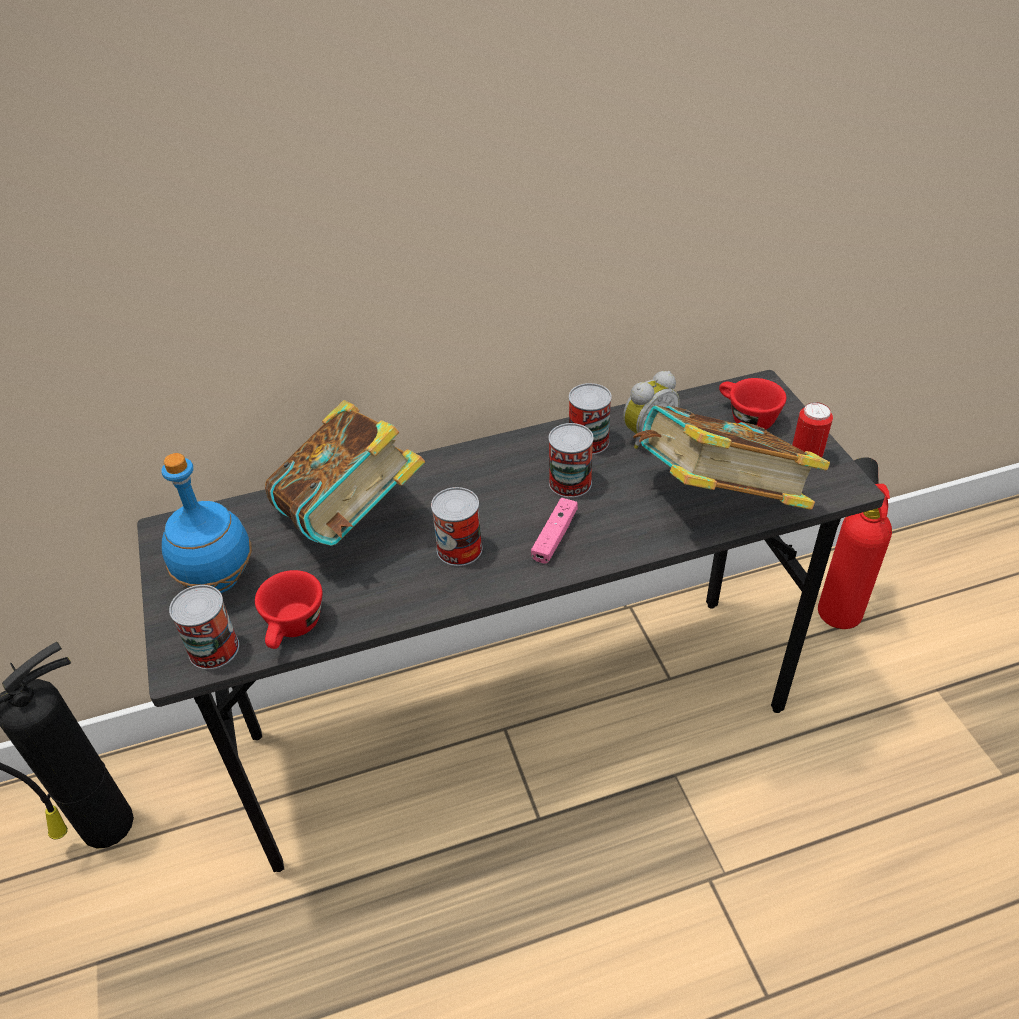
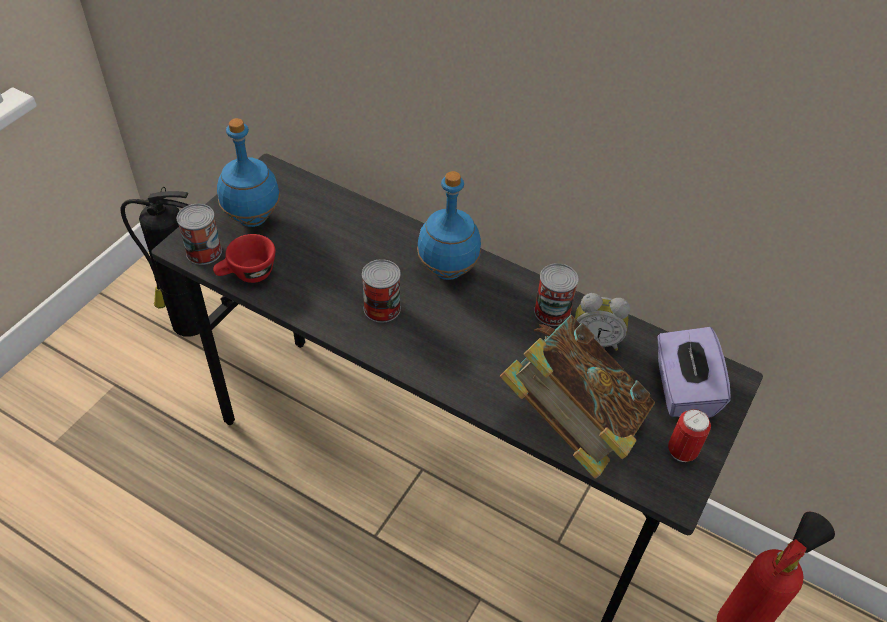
camera: 45 degrees right, 5 degrees up
(351, 518) = (356, 240): book -> none
(465, 478) = (447, 270): none -> blue bottle
(554, 536) = (441, 349): pink game controller -> none
(570, 483) = (500, 327): can -> none
(745, 418) = (682, 389): red cup -> purple tissue box

